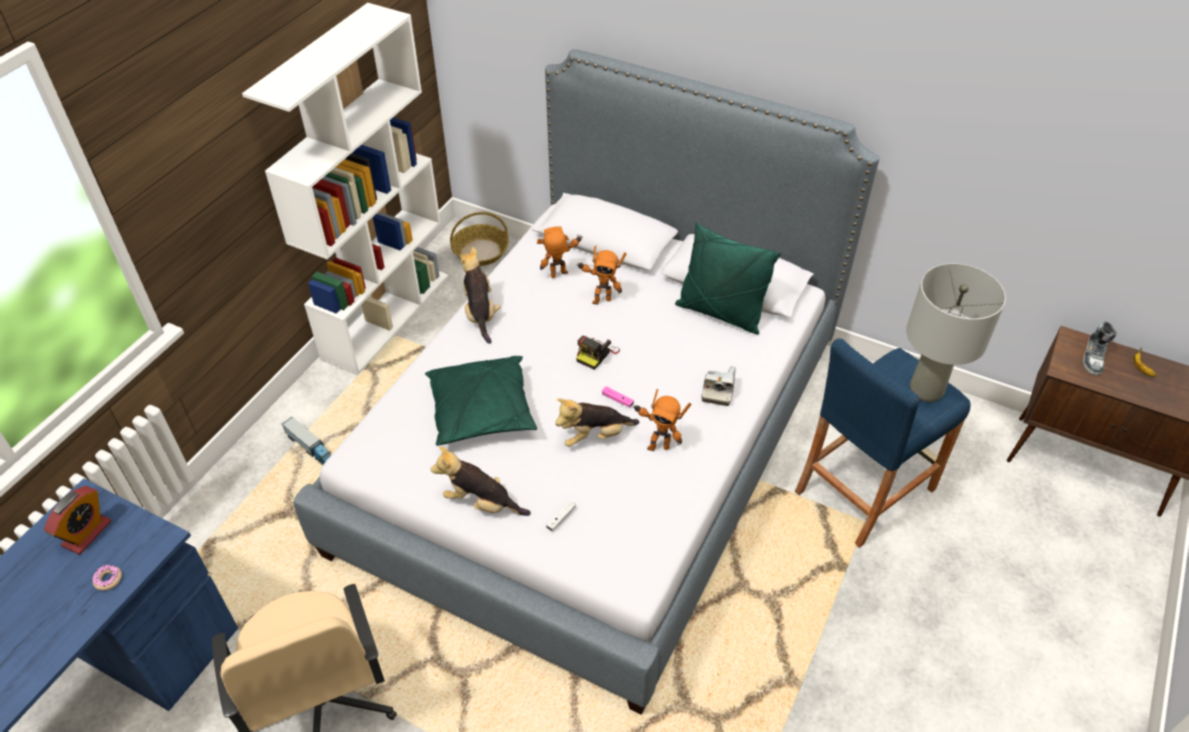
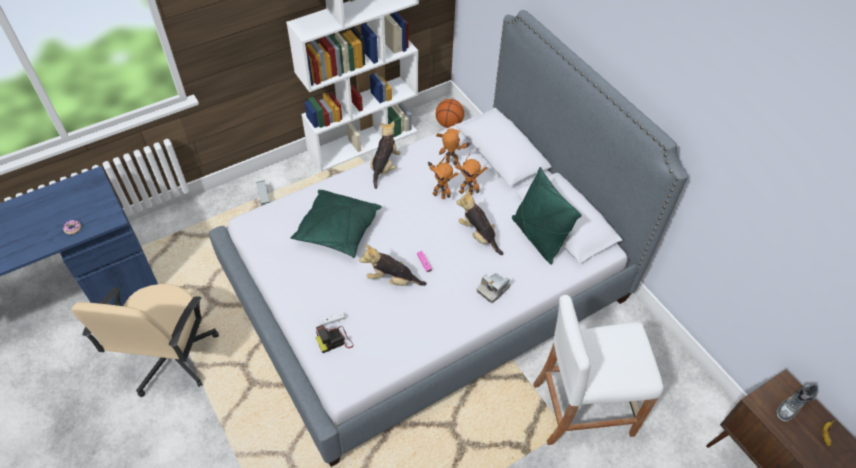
camera: 30 degrees right, 5 degrees up
(87, 533) = (81, 198): alarm clock -> none
(481, 251) = (449, 124): basket -> basketball
(481, 503) = (296, 286): plush toy -> plush toy (478, 235)
(596, 354) = (434, 227): camera -> camera (334, 341)
(658, 446) = (425, 306): toy robot -> toy robot (439, 194)
(864, 489) = (582, 408): blue stool -> white stool
(926, 390) = (633, 363): grey table lamp -> none

